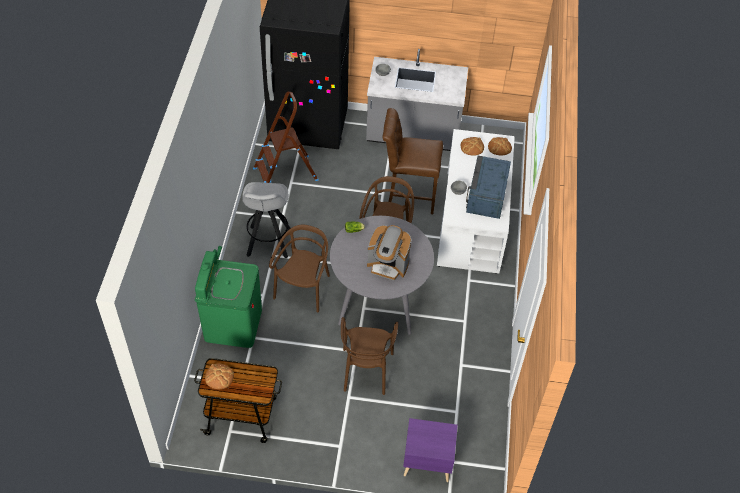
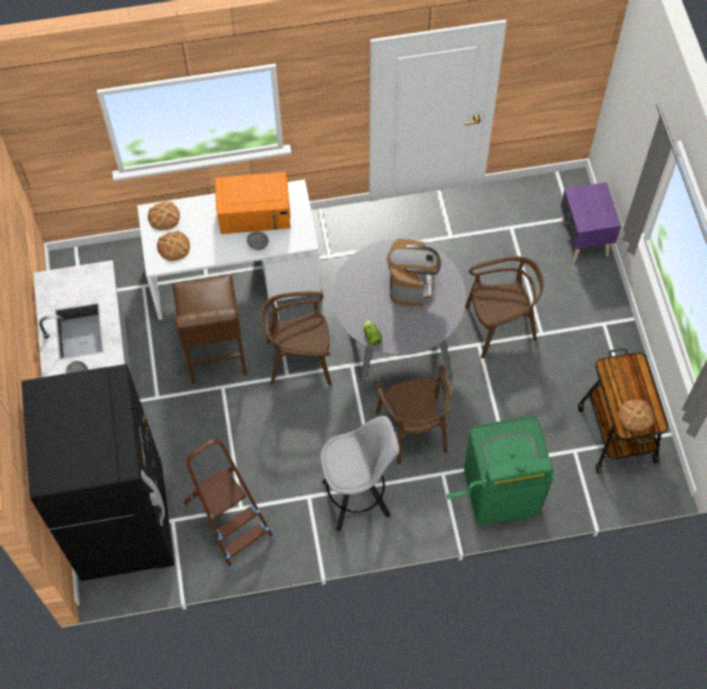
camera: 105 degrees left, 10 degrees up
(303, 288) = (414, 430): brown chair -> brown chair turned 105 degrees counterclockwise
(487, 196) = (255, 212): blue microwave -> orange microwave

